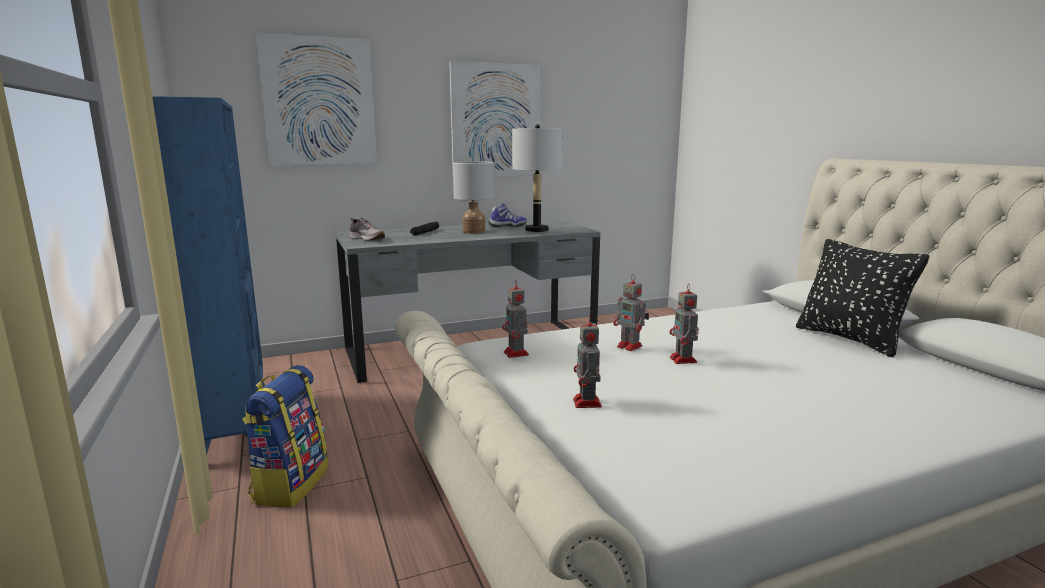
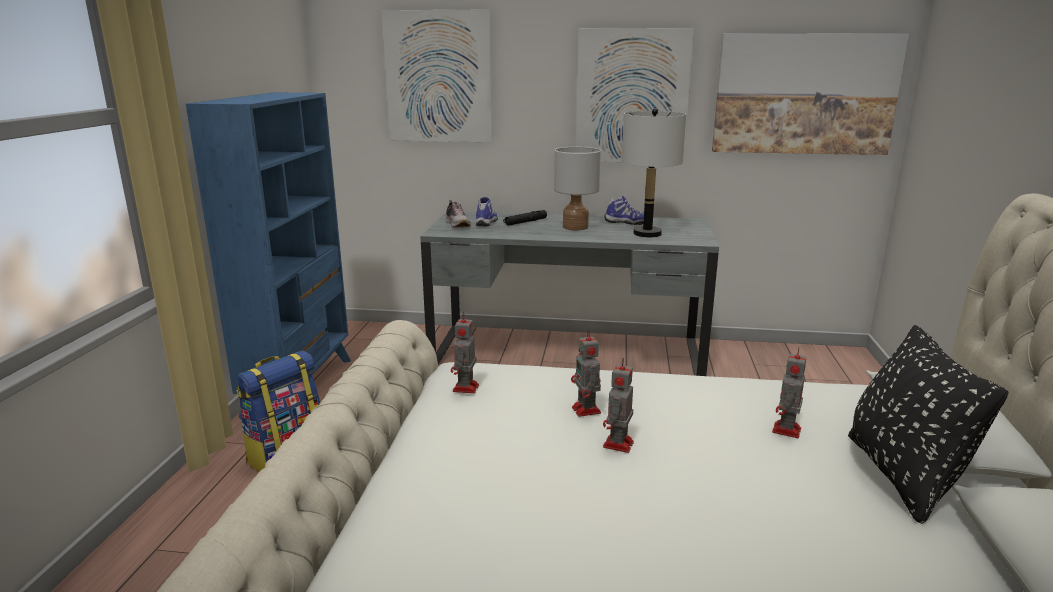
camera: 30 degrees right, 5 degrees up
(391, 235) = (487, 222): none -> shoe
(587, 403) = (447, 467): toy robot -> toy robot (786, 431)
(616, 119) = (804, 94): none -> picture

